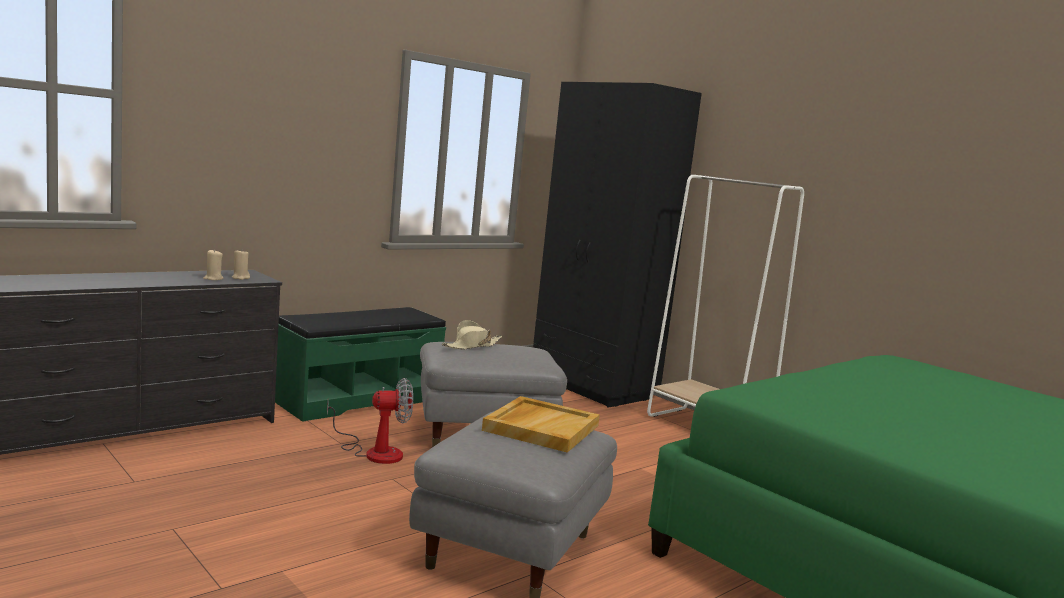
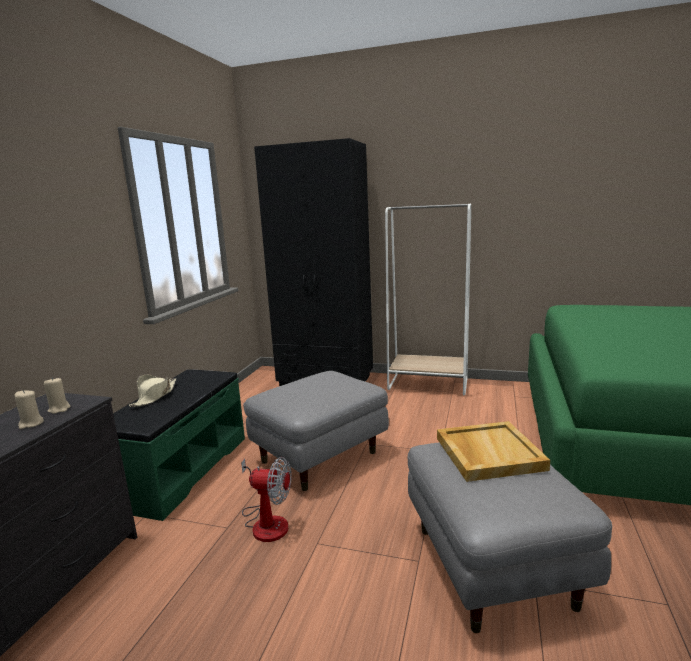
camera: 30 degrees left, 5 degrees up
(374, 452) = (266, 521): fan -> fan turned 60 degrees clockwise
(472, 346) = (295, 389): beige hat -> beige hat (154, 396)

